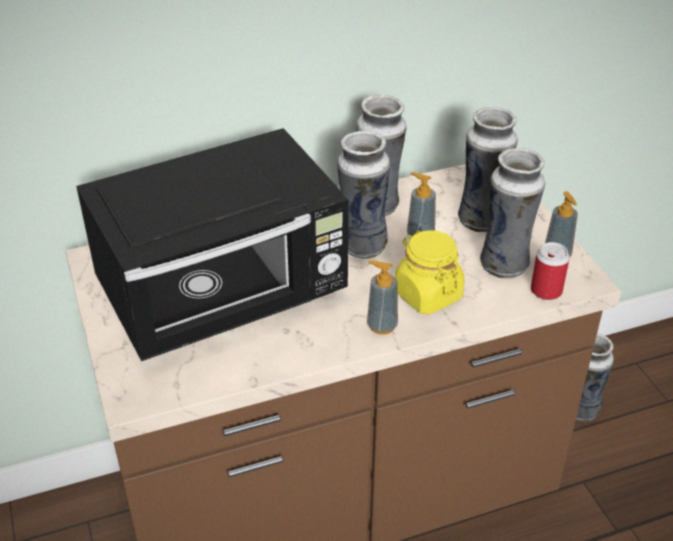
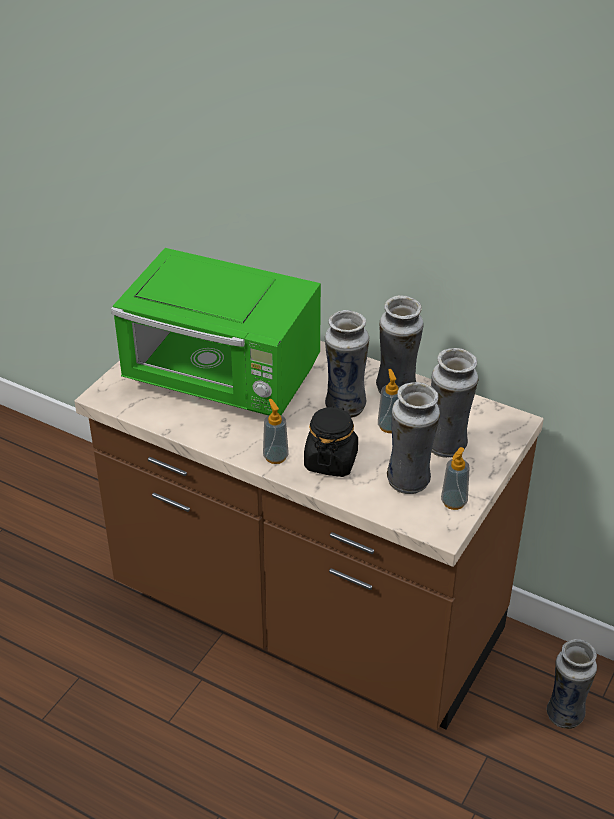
camera: 50 degrees right, 0 degrees up
(226, 298) = (224, 379): black microwave -> green microwave
(427, 295) = (331, 461): yellow jar -> black jar
(546, 290) = (405, 515): can -> none

